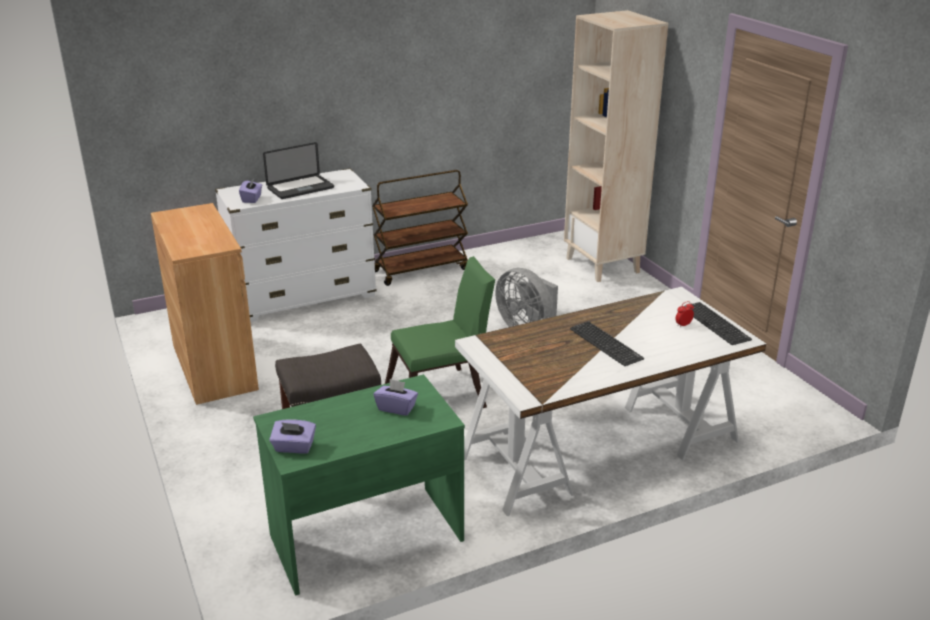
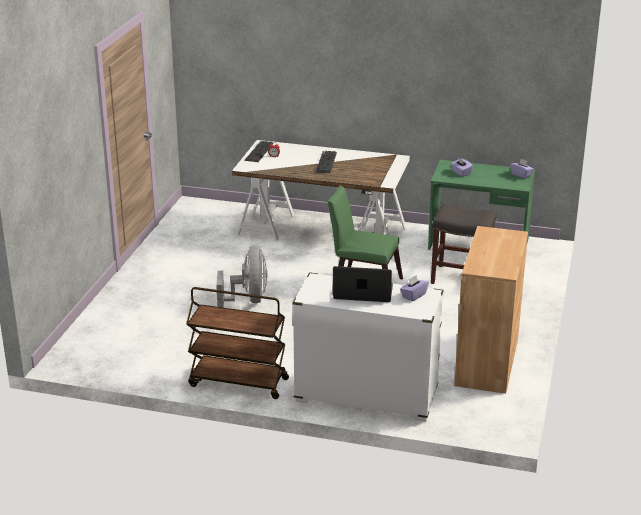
camera: 140 degrees left, 0 degrees up
(603, 265) = (103, 322): beige bookcase -> none

